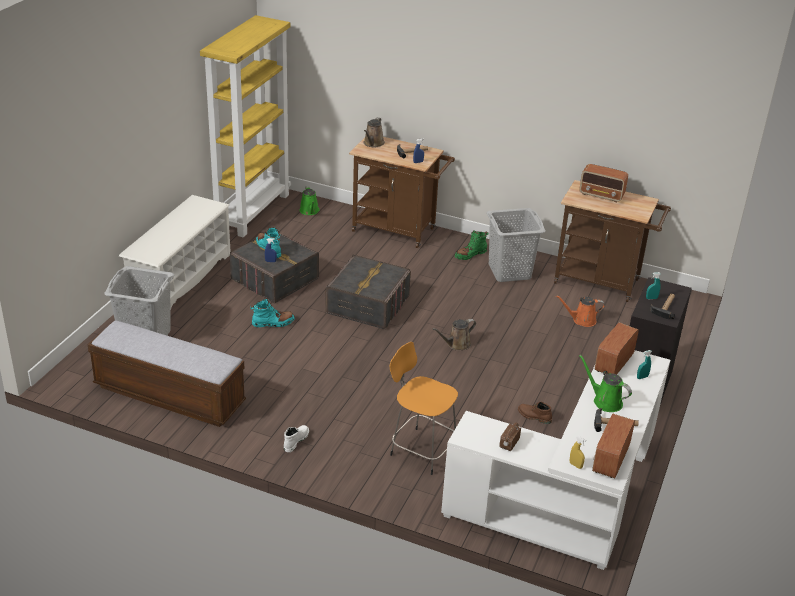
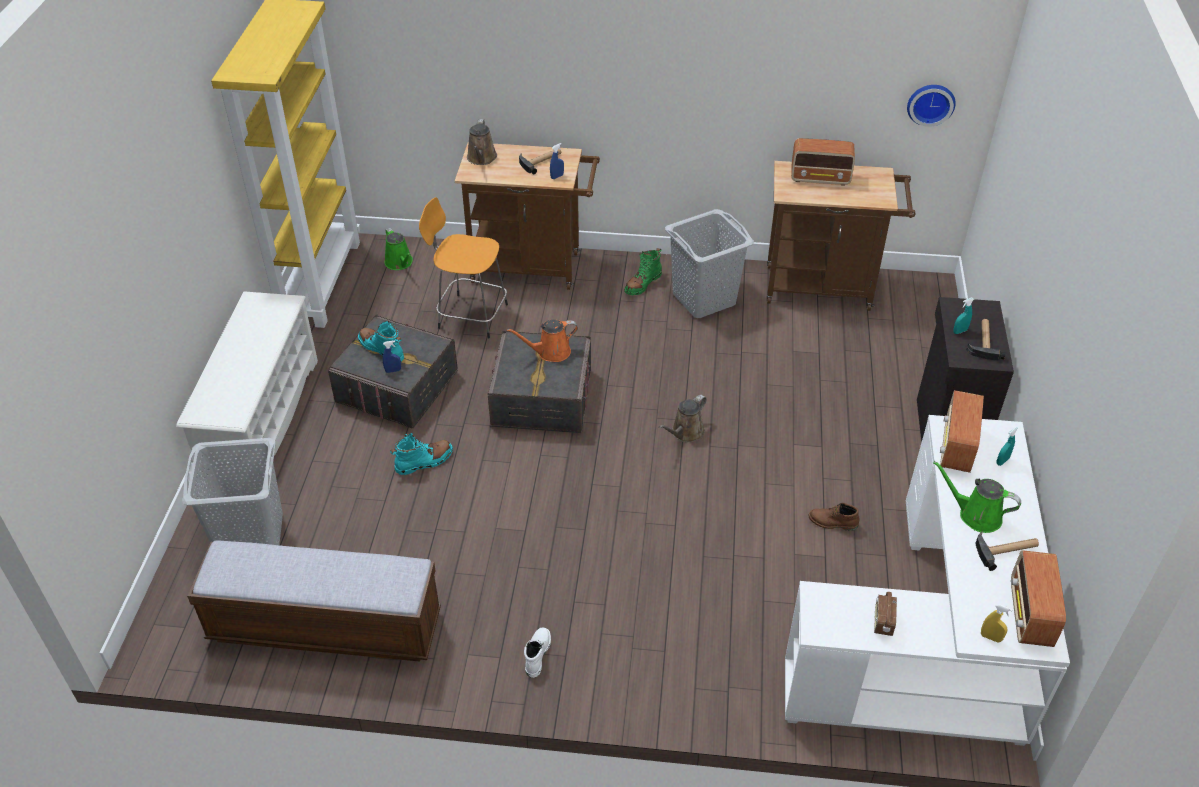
camera: 15 degrees left, 10 degrees up
(421, 450) = (712, 619): orange stool -> orange stool (470, 315)
(582, 320) = (826, 353): orange watering can -> orange watering can (550, 352)
(687, 153) = (930, 103): none -> wall clock

